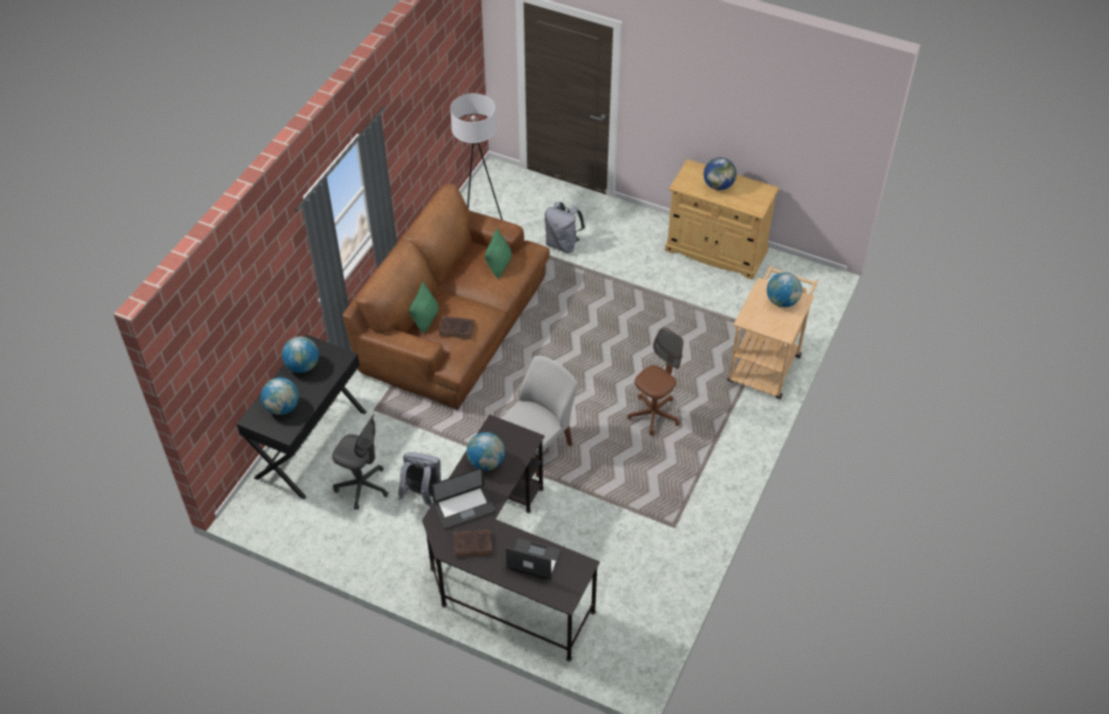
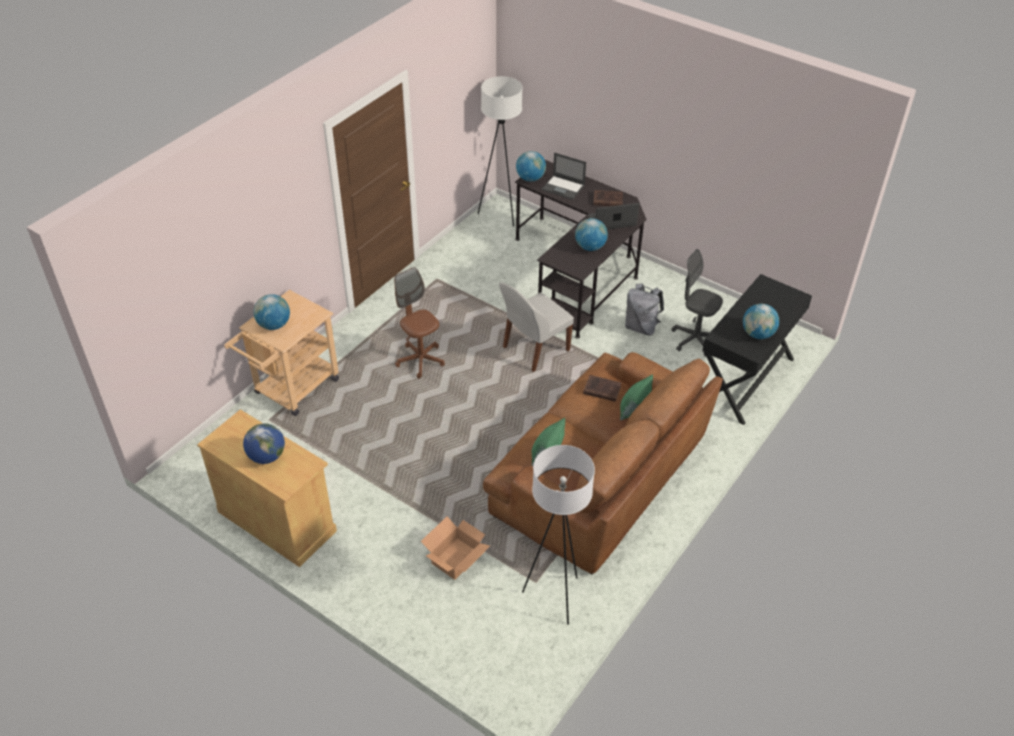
camera: 170 degrees left, 5 degrees down
(282, 407) = (771, 302): globe -> globe (530, 178)
(563, 244) = (455, 558): grey backpack -> cardboard box
(626, 657) = (501, 214): none -> white floor lamp
(654, 415) = (420, 360): brown office chair -> brown office chair turned 90 degrees clockwise

